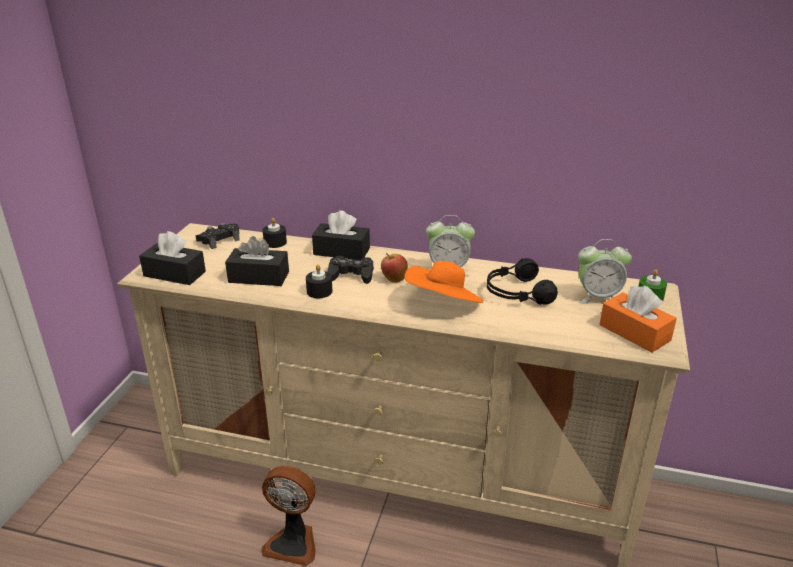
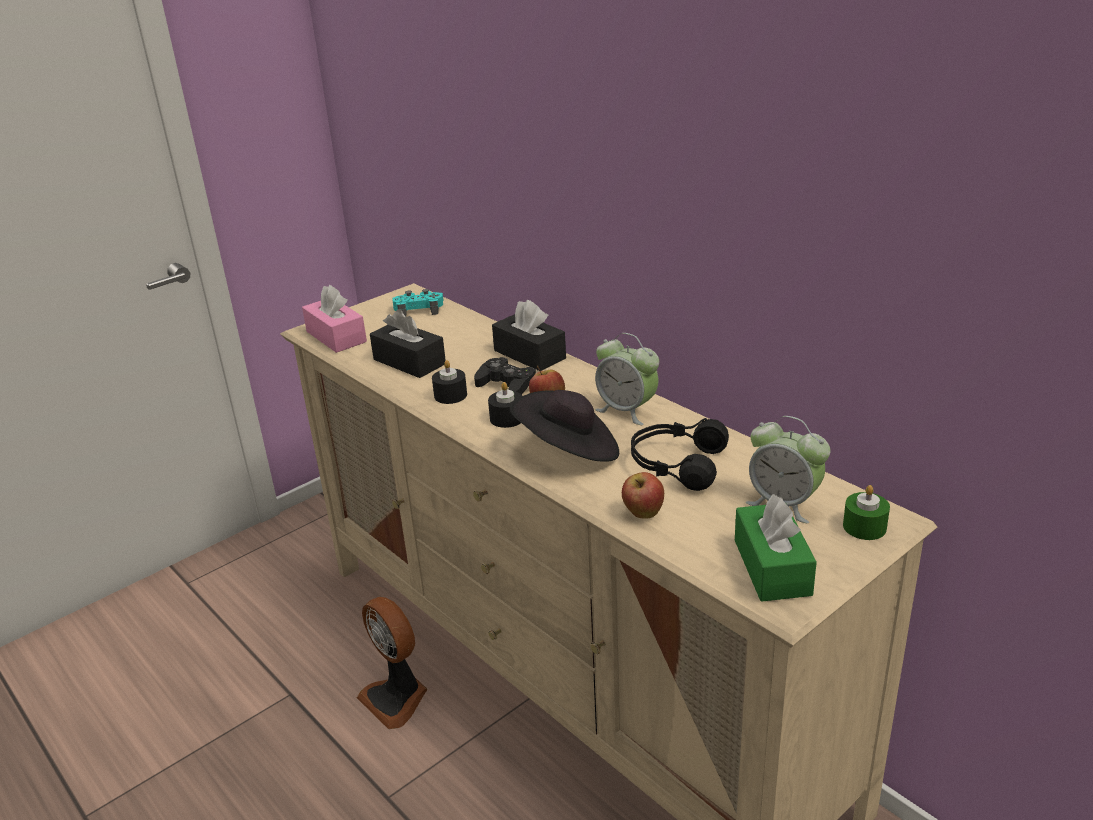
camera: 35 degrees right, 0 degrees up
(174, 274) = (336, 337): black tissue box -> pink tissue box
(219, 240) = (419, 309): black game controller -> turquoise game controller
(275, 242) = (471, 326): black candle -> black candle (507, 418)
(444, 304) = (568, 451): orange hat -> black hat
(533, 327) = (643, 514): none -> apple
(634, 332) = (772, 567): orange tissue box -> green tissue box

